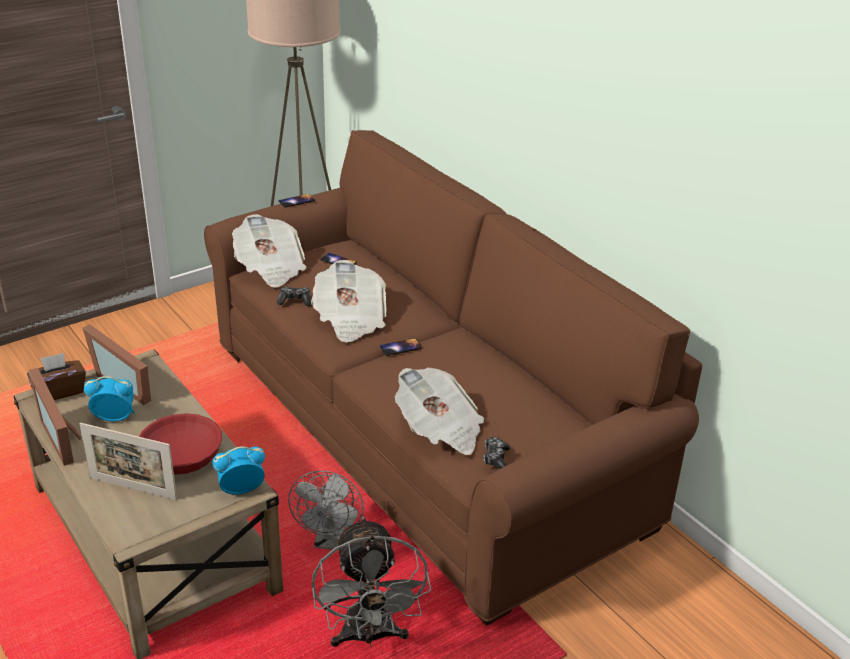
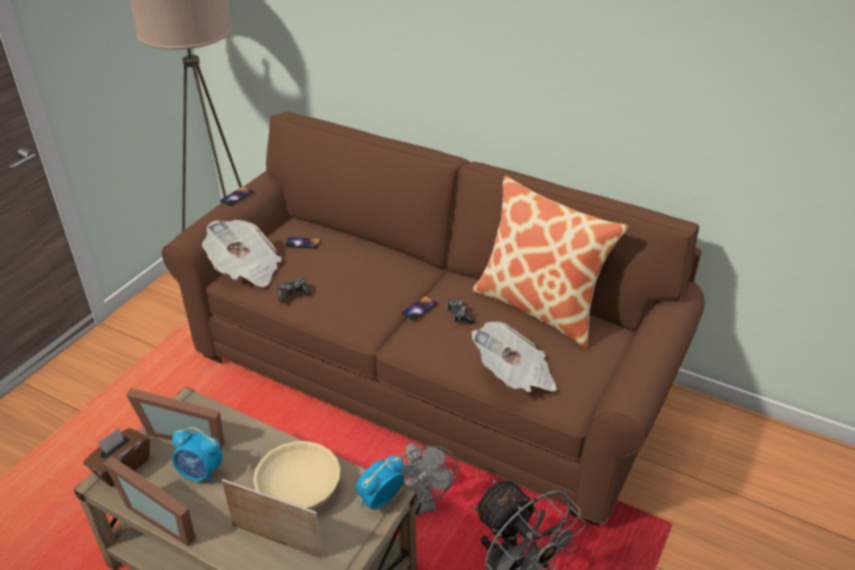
camera: 25 degrees left, 5 degrees up
(114, 417) = (201, 473): alarm clock -> alarm clock turned 135 degrees counterclockwise
(133, 488) = (277, 541): picture frame -> picture frame turned 150 degrees counterclockwise
(182, 457) = (299, 489): red bowl -> beige bowl
(350, 320) = (356, 296): newspaper -> none
(496, 459) = (577, 385): game controller -> game controller (459, 315)
(519, 381) = (539, 307): none -> pillow

